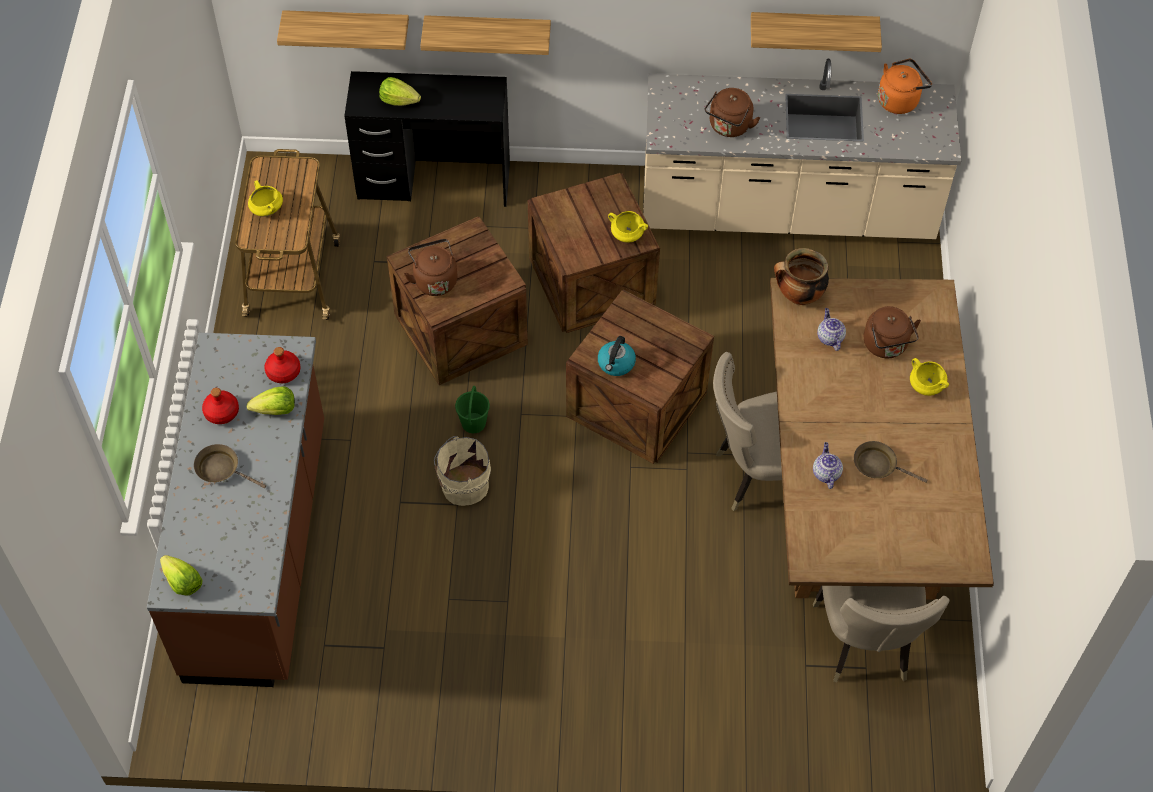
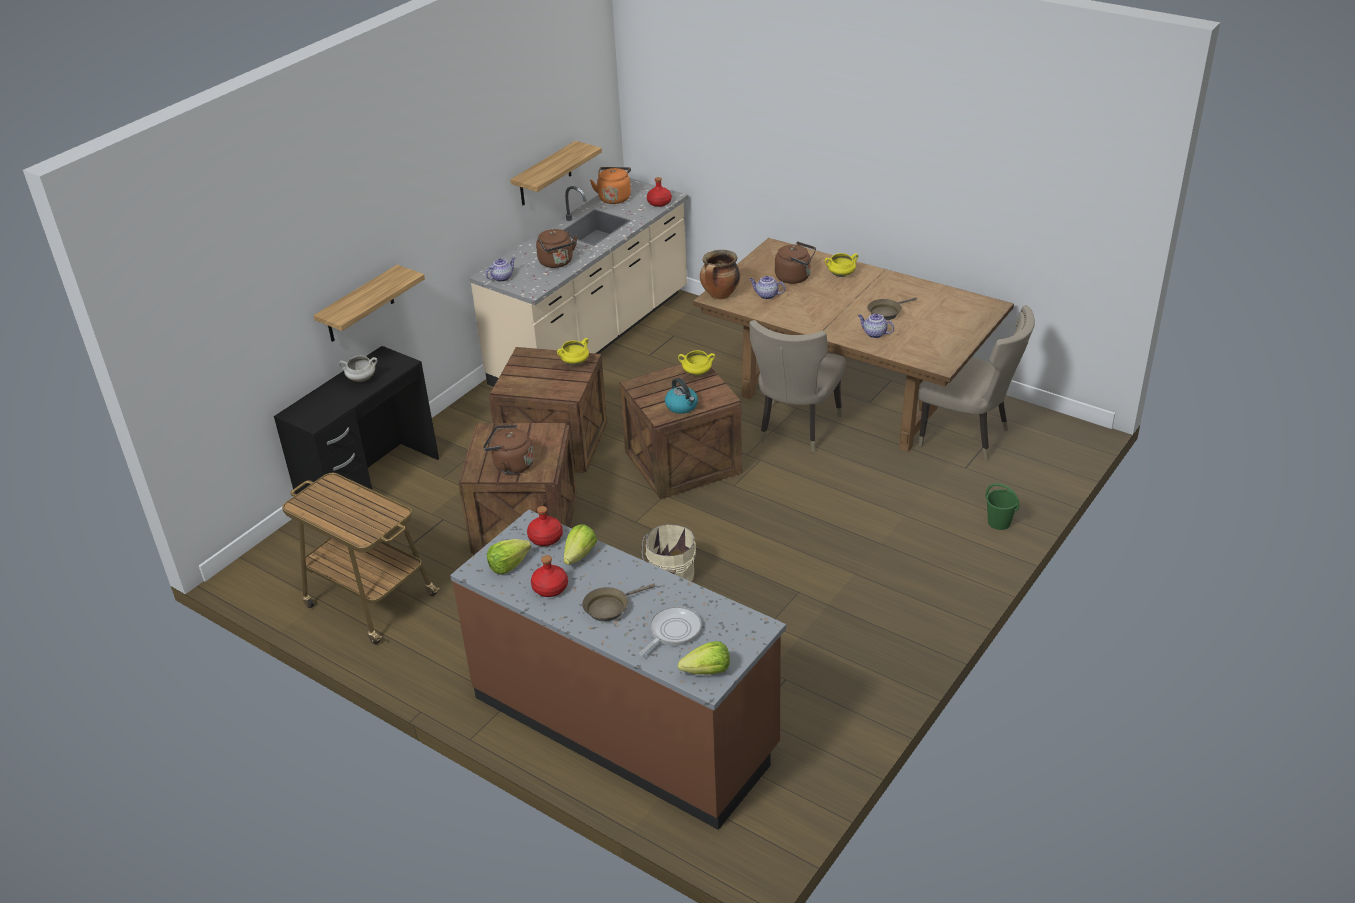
camera: 55 degrees left, 20 degrees down
(217, 531) = (672, 631): none -> frying pan
(266, 209) = (345, 518): yellow cooking pot -> yellow cooking pot (696, 373)
(347, 27) = (260, 366): shelf -> none
(399, 100) = (336, 402): lettuce -> lettuce (508, 565)
(444, 96) = (361, 379): none -> white cooking pot
(473, 422) = (619, 549): green bucket -> green bucket (998, 522)
(668, 99) = (502, 277): none -> teapot
(921, 145) = (659, 203): none -> red bottle

